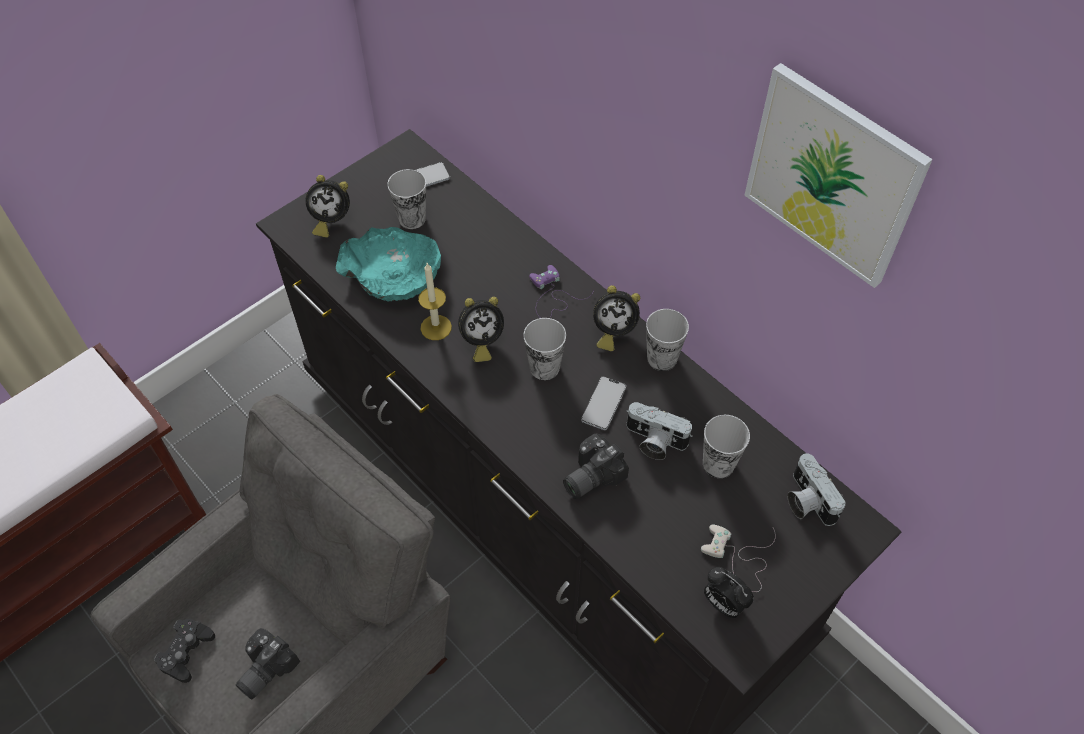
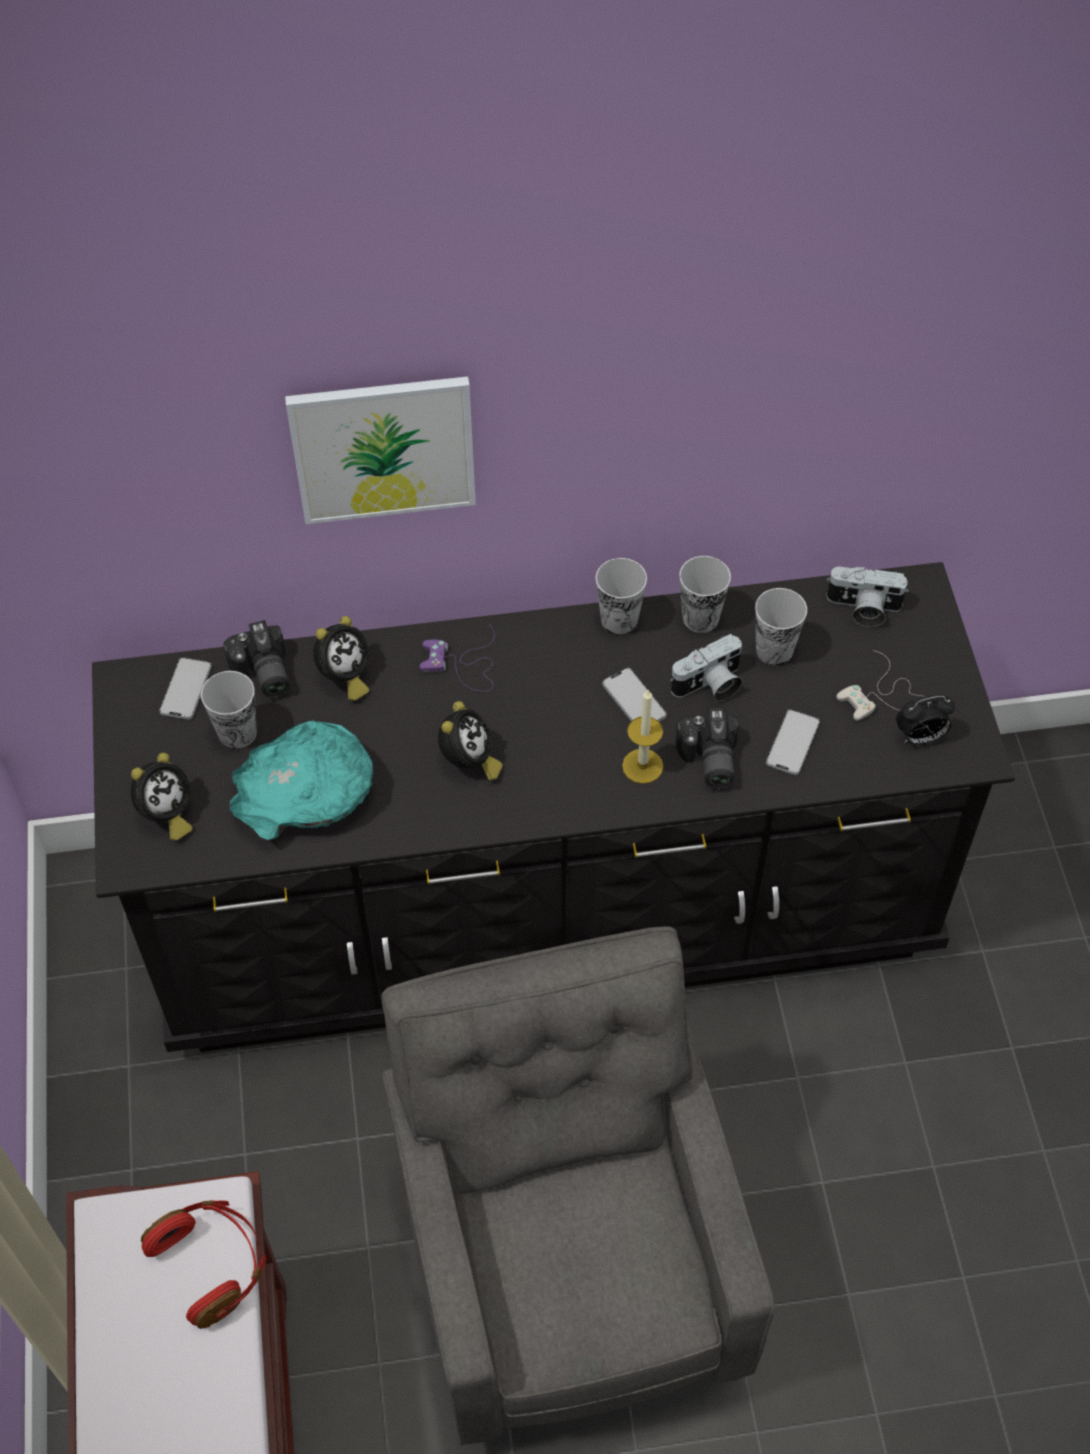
camera: 55 degrees left, 0 degrees up
(85, 435) = (212, 1264): none -> red headphones
(186, 652) = (551, 1316): black game controller -> none
(263, 669) = (630, 1242): camera -> camera (261, 674)
(436, 327) = (414, 792): candle -> candle (642, 766)
(544, 367) = (548, 724): cup -> cup (700, 618)
(612, 332) = (552, 641): alarm clock -> alarm clock (344, 677)
(647, 520) = (792, 743): none -> phone
(832, 176) = (765, 296): picture -> picture (383, 448)

